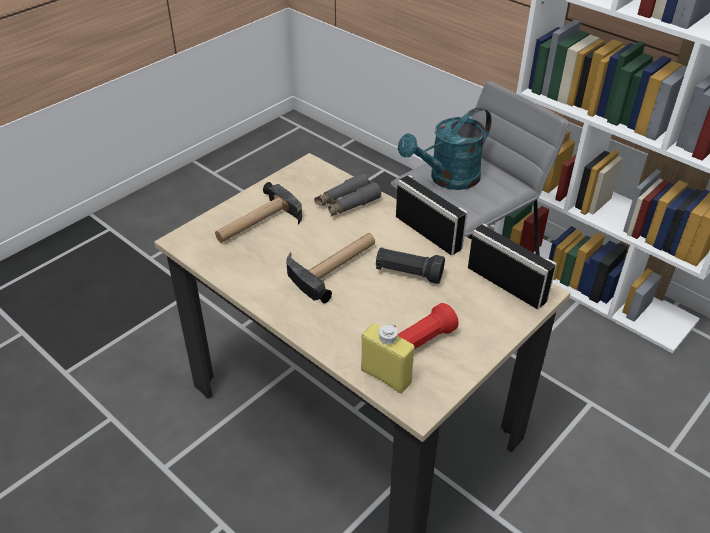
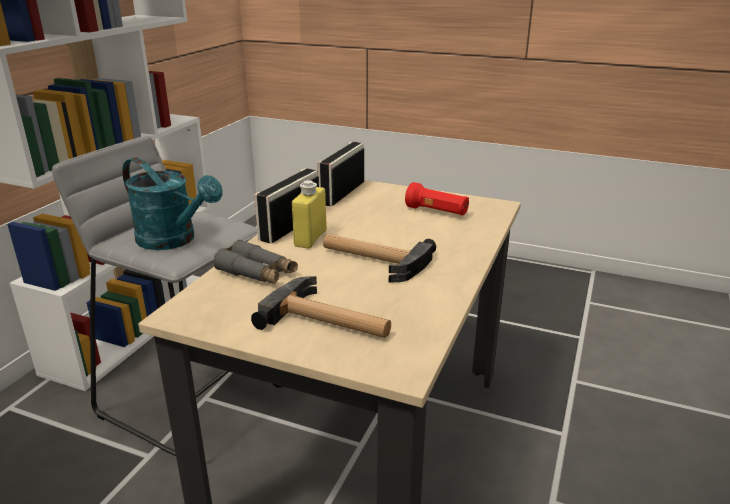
camera: 110 degrees left, 15 degrees down
(386, 376) = (484, 218): yellow bottle -> yellow bottle (310, 238)
(408, 273) = (358, 226): black flashlight -> none

